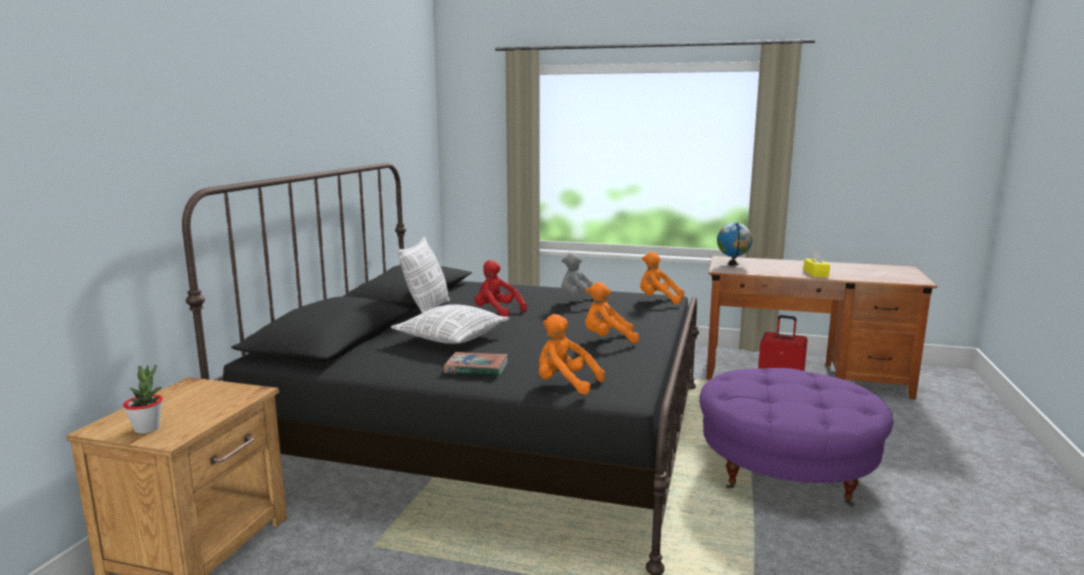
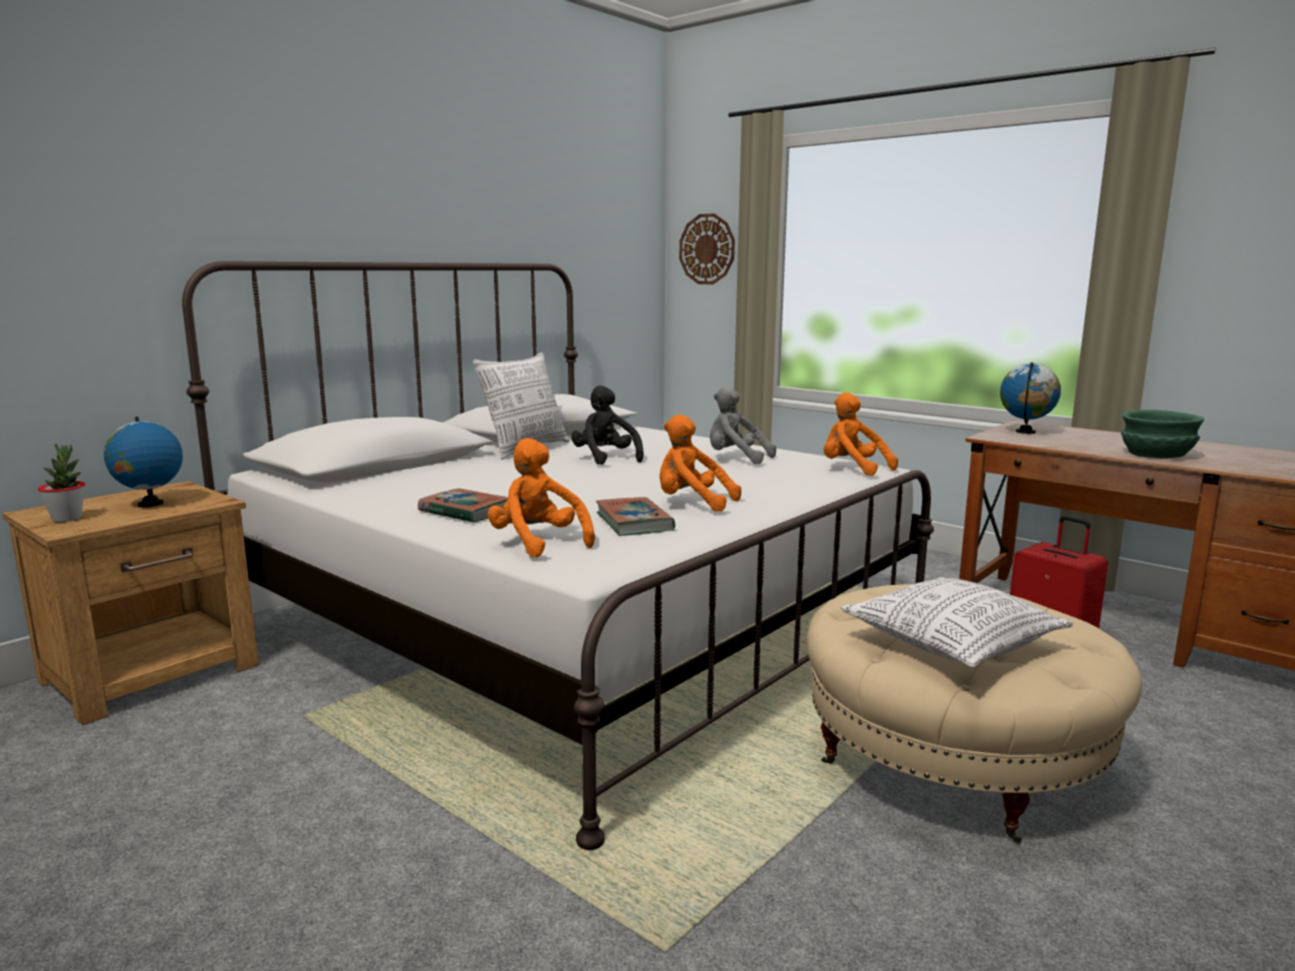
camera: 25 degrees right, 0 degrees up
(199, 403) = (150, 504): none -> globe
(452, 338) = (500, 478): pillow -> pillow (952, 644)
(475, 143) = (707, 249): none -> wall clock
(493, 433) = (578, 623): black bed -> white bed
(497, 312) = (605, 458): red plush toy -> black plush toy
(596, 359) = (634, 522): none -> book
(785, 470) = (952, 761): purple ottoman -> beige ottoman
(815, 273) = (1157, 454): yellow tissue box -> green bowl

